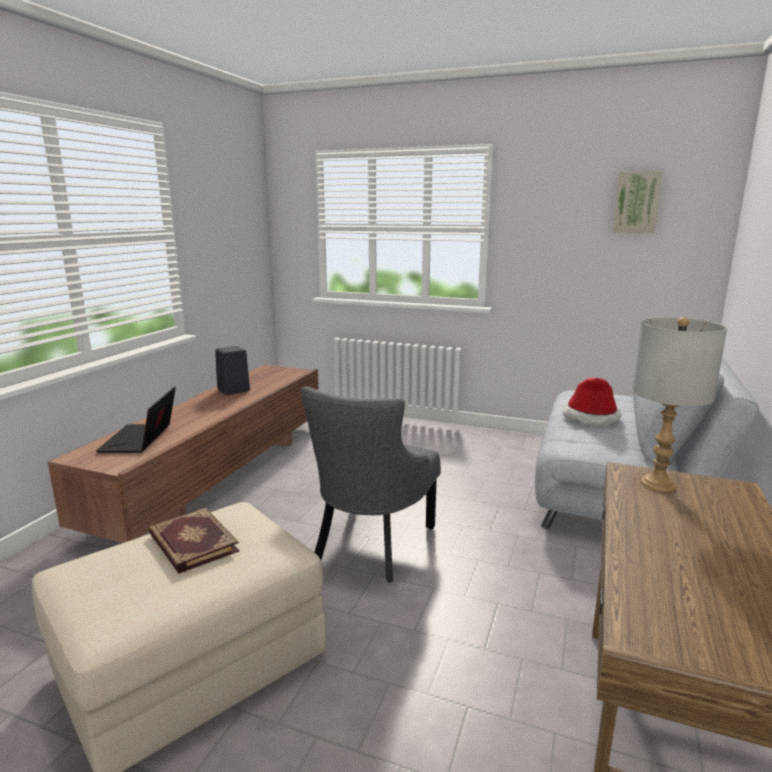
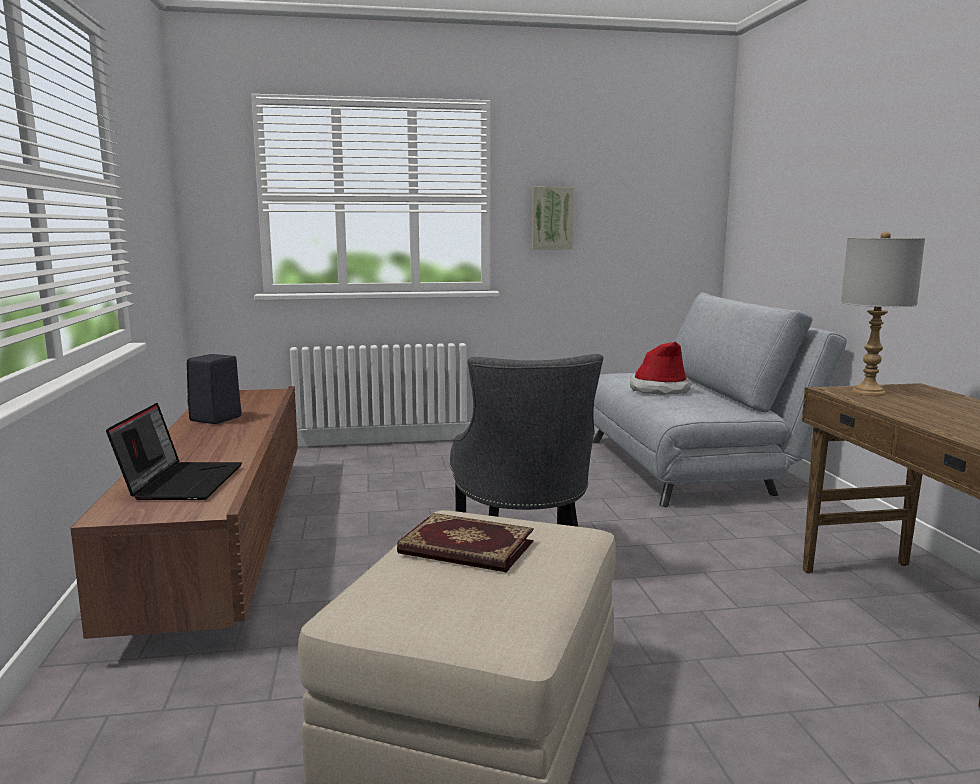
camera: 30 degrees left, 5 degrees down
(141, 440) = (181, 482): laptop -> laptop turned 150 degrees counterclockwise
(636, 202) = (641, 170): picture -> picture (551, 218)

